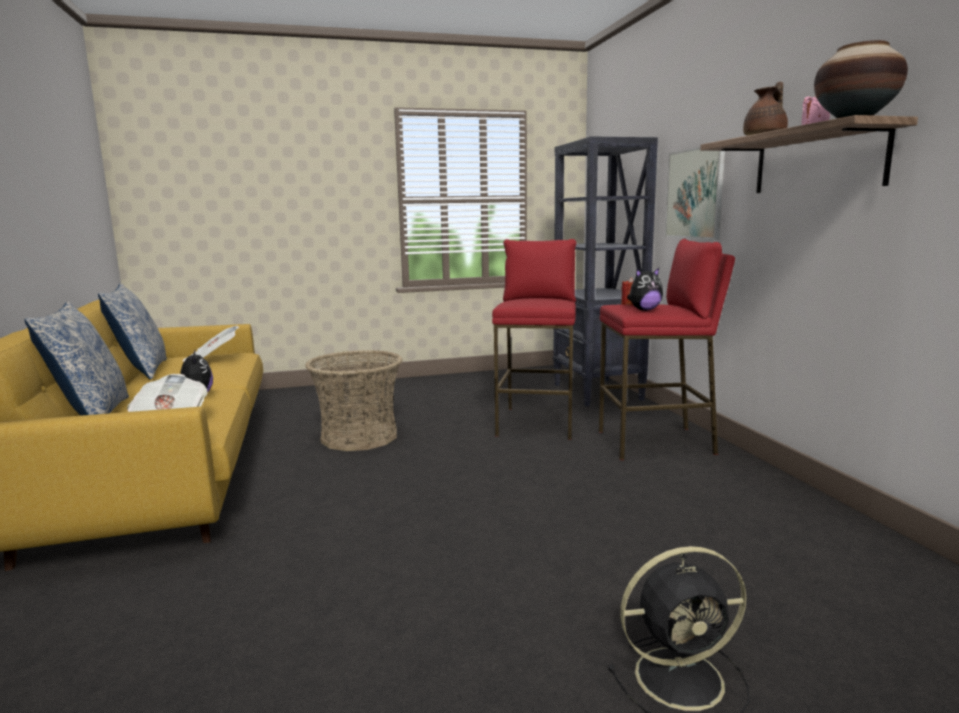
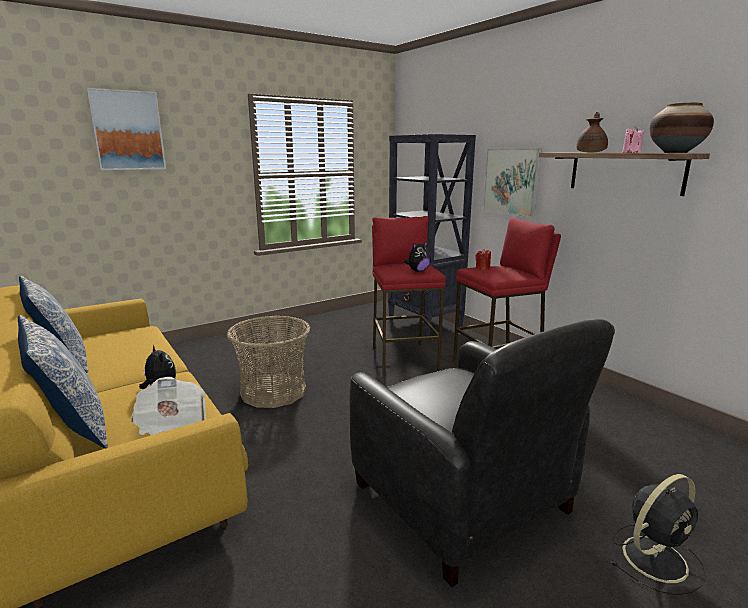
camera: 20 degrees left, 5 degrees up
(212, 359) = (127, 340): newspaper -> none
(262, 151) = (128, 130): none -> picture
(474, 566) = (462, 499): none -> black armchair
(644, 310) = (500, 275): plush toy -> plush toy (418, 271)

